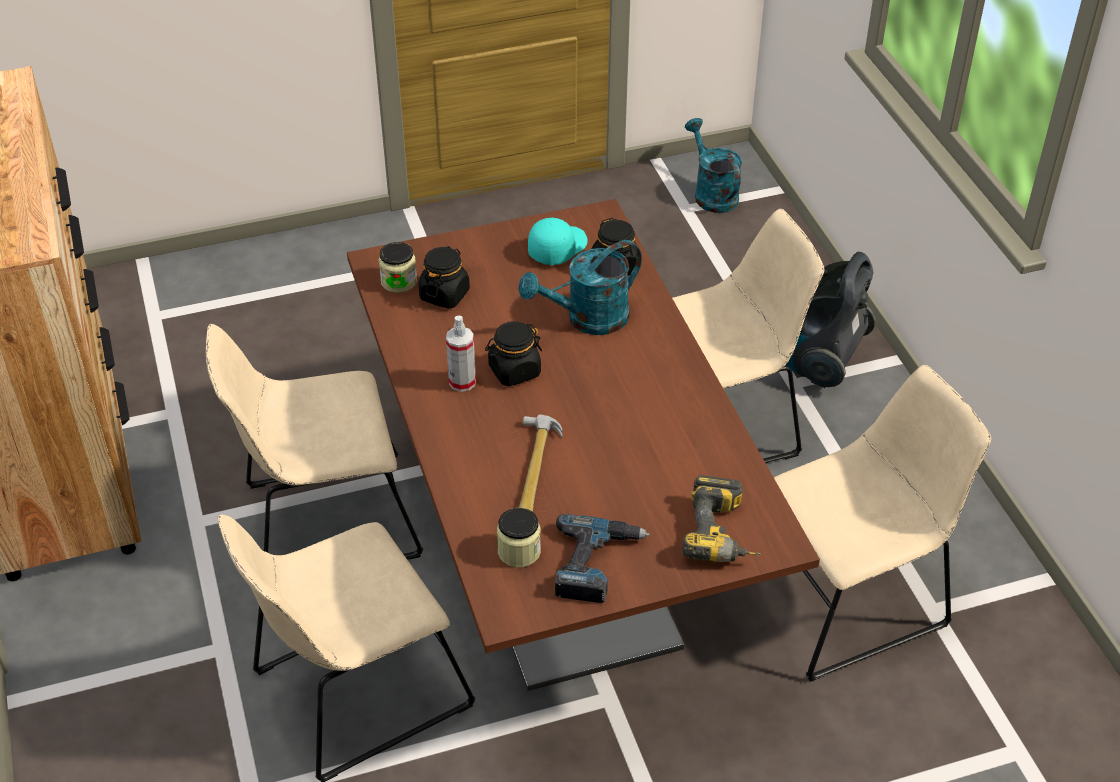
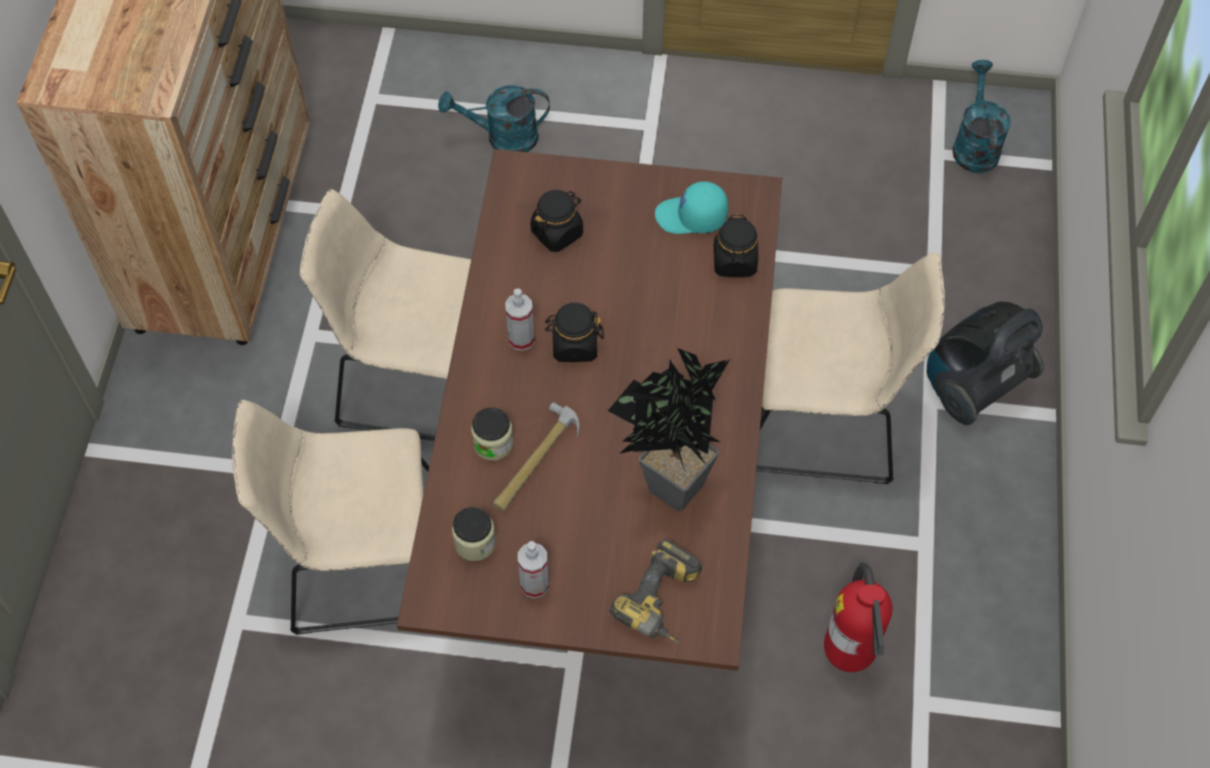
camera: 25 degrees right, 15 degrees up
(399, 281) = (523, 201): jar -> jar (493, 443)
(557, 248) = (691, 217): turquoise cap -> turquoise cap turned 150 degrees counterclockwise
(587, 320) = (674, 313): turquoise watering can -> turquoise watering can (502, 138)
(596, 564) = (534, 584): power drill -> spray bottle
(668, 450) = (667, 490): none -> potted plant
(849, 597) = (849, 655): beige chair -> fire extinguisher

